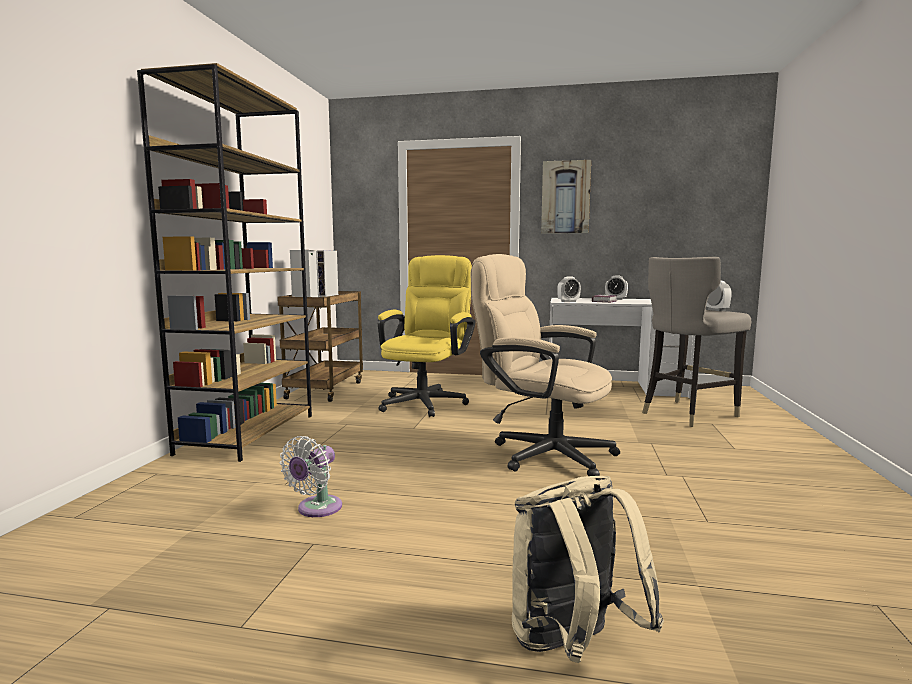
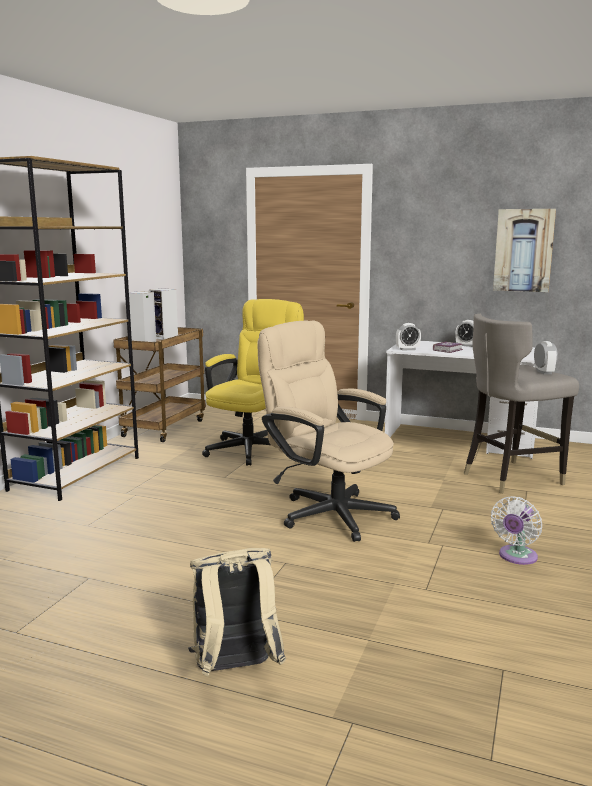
camera: 10 degrees right, 5 degrees up
(316, 509) = (103, 549): white fan -> white fan (516, 557)
(565, 197) = (419, 231): picture -> picture (523, 250)

